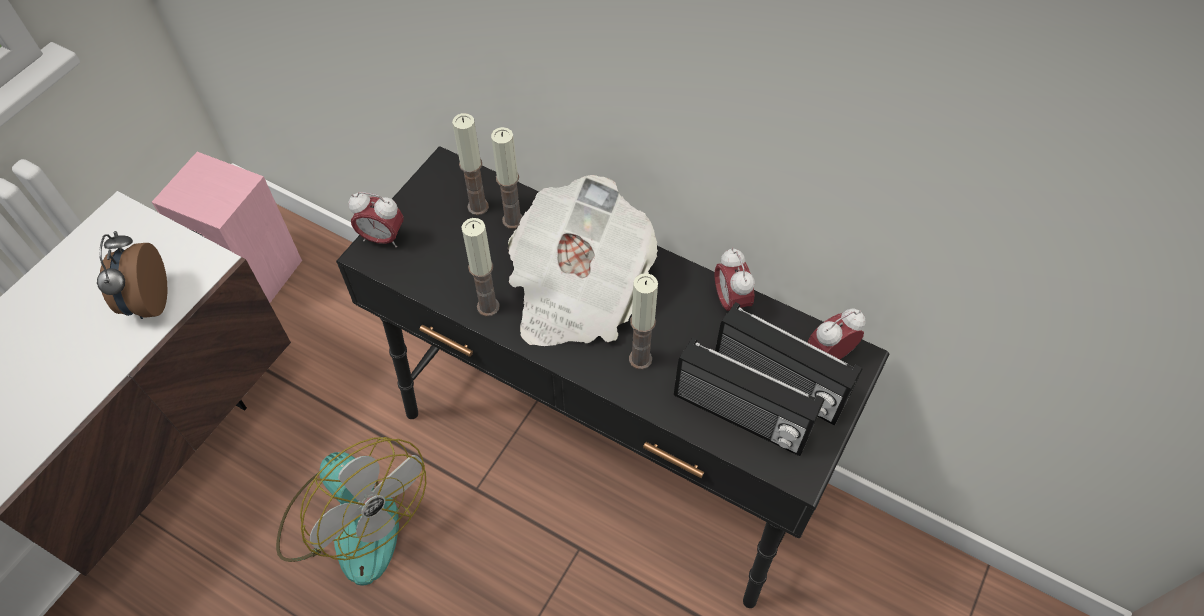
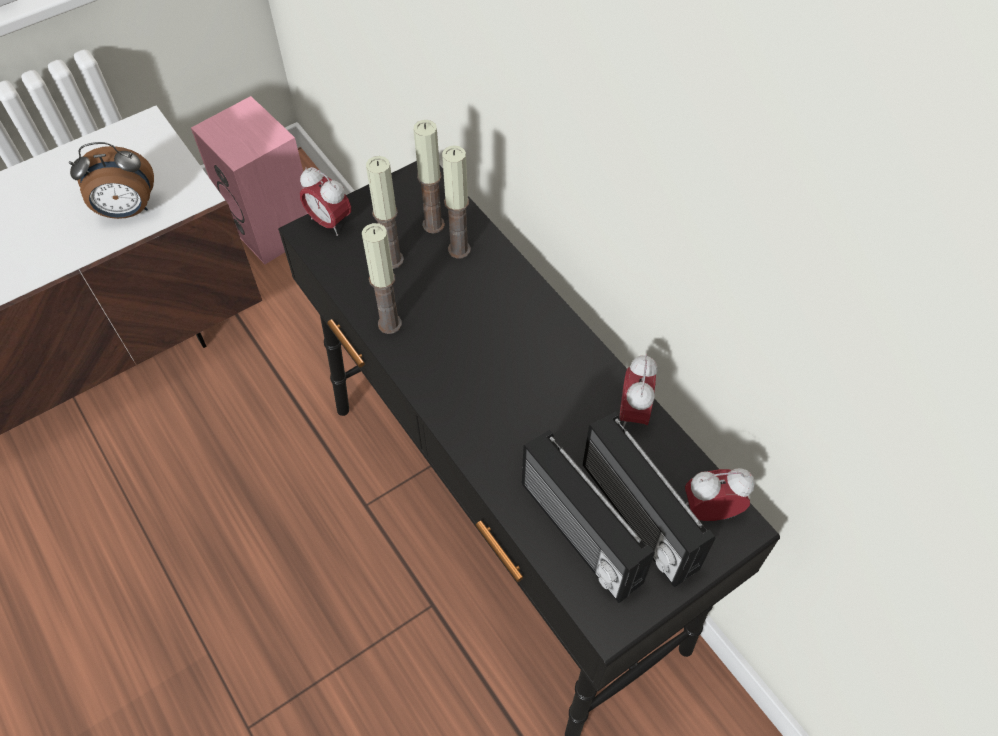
camera: 25 degrees right, 0 degrees up
(147, 302) = (127, 211): alarm clock -> alarm clock turned 120 degrees counterclockwise
(353, 520) = (244, 486): fan -> none
(576, 290) = (483, 340): newspaper -> none
(640, 359) = (508, 434): candle -> candle (392, 259)

